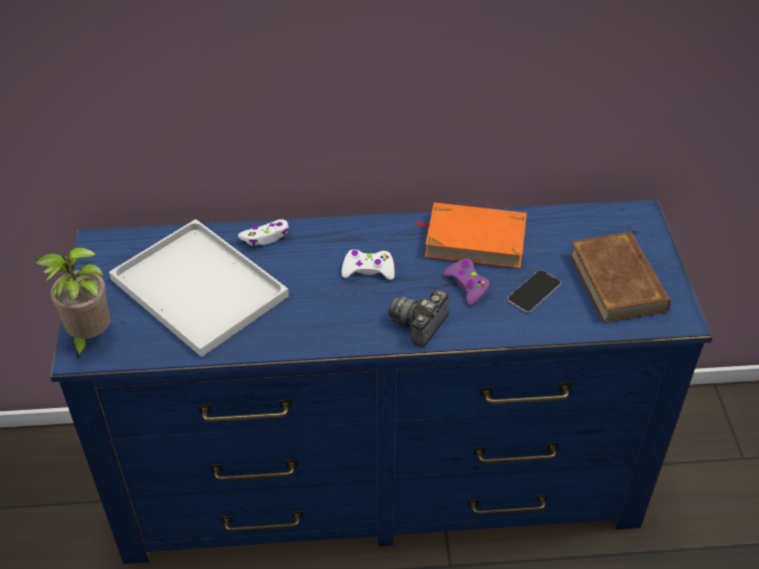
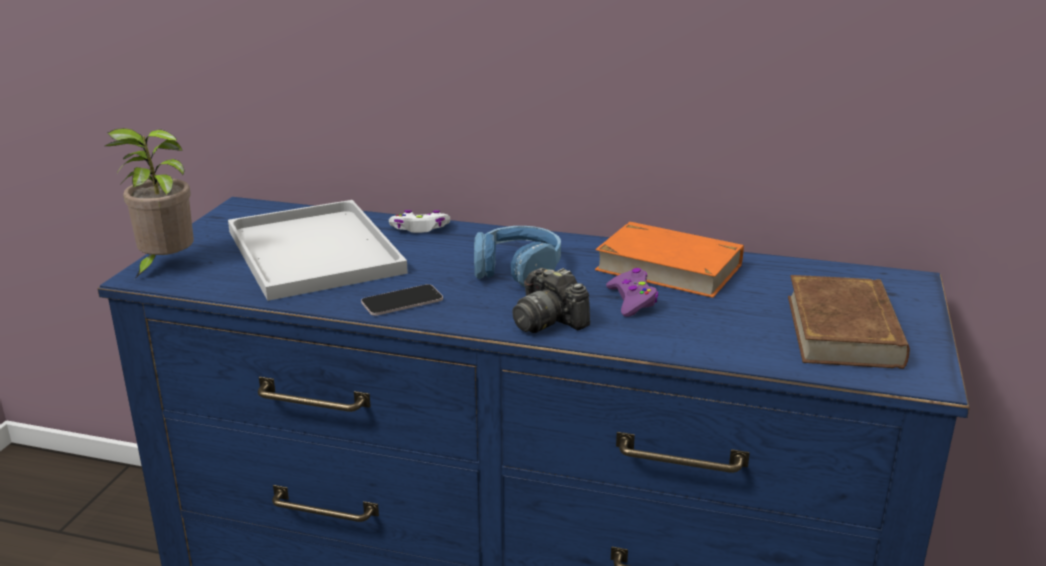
camera: 20 degrees right, 20 degrees down
(368, 270) = (517, 269): white game controller -> blue headphones
(420, 324) = (548, 321): camera -> camera turned 90 degrees counterclockwise
(534, 292) = (719, 320): phone -> phone (402, 301)

